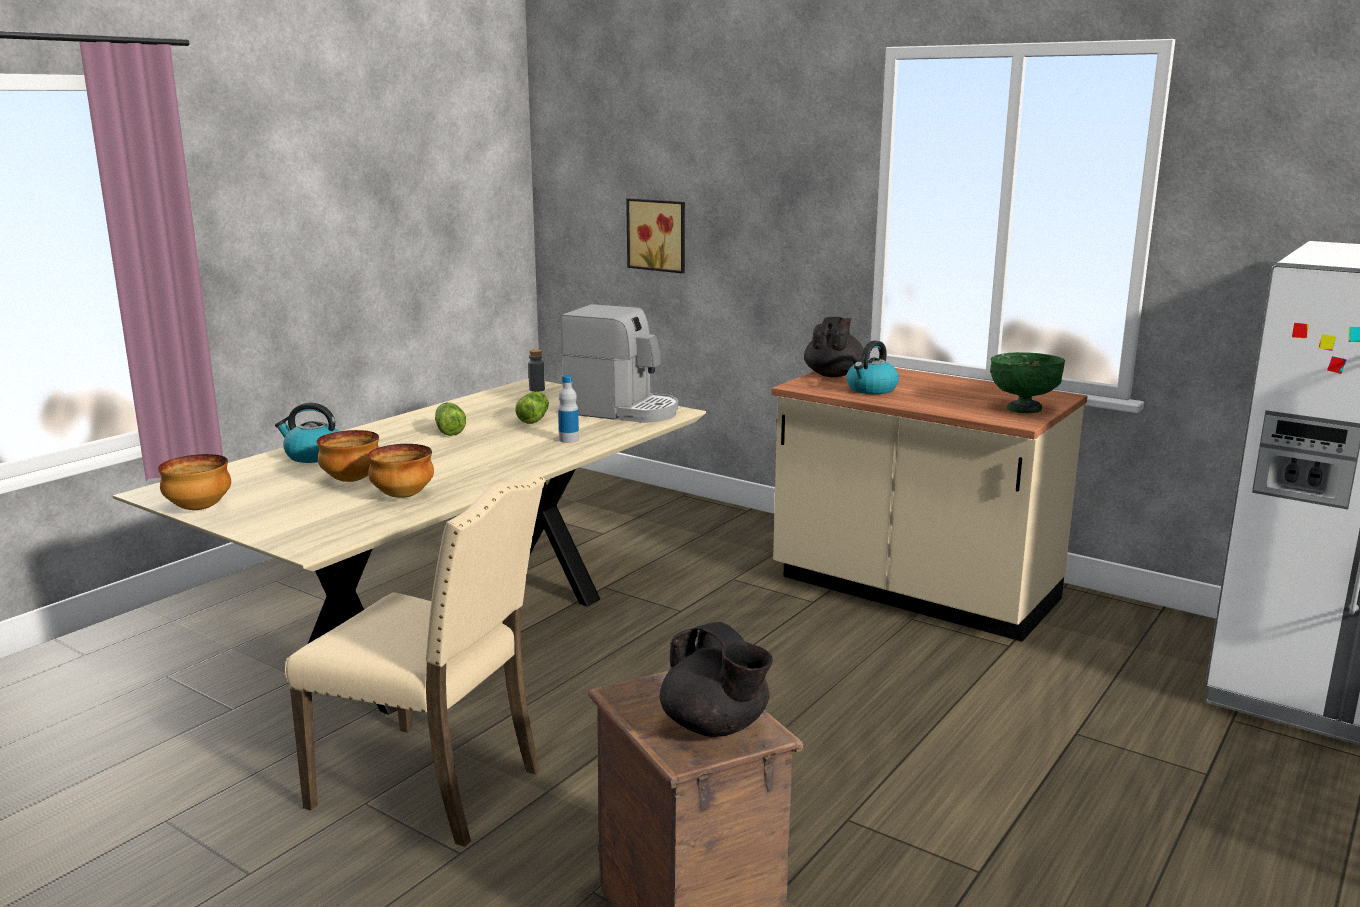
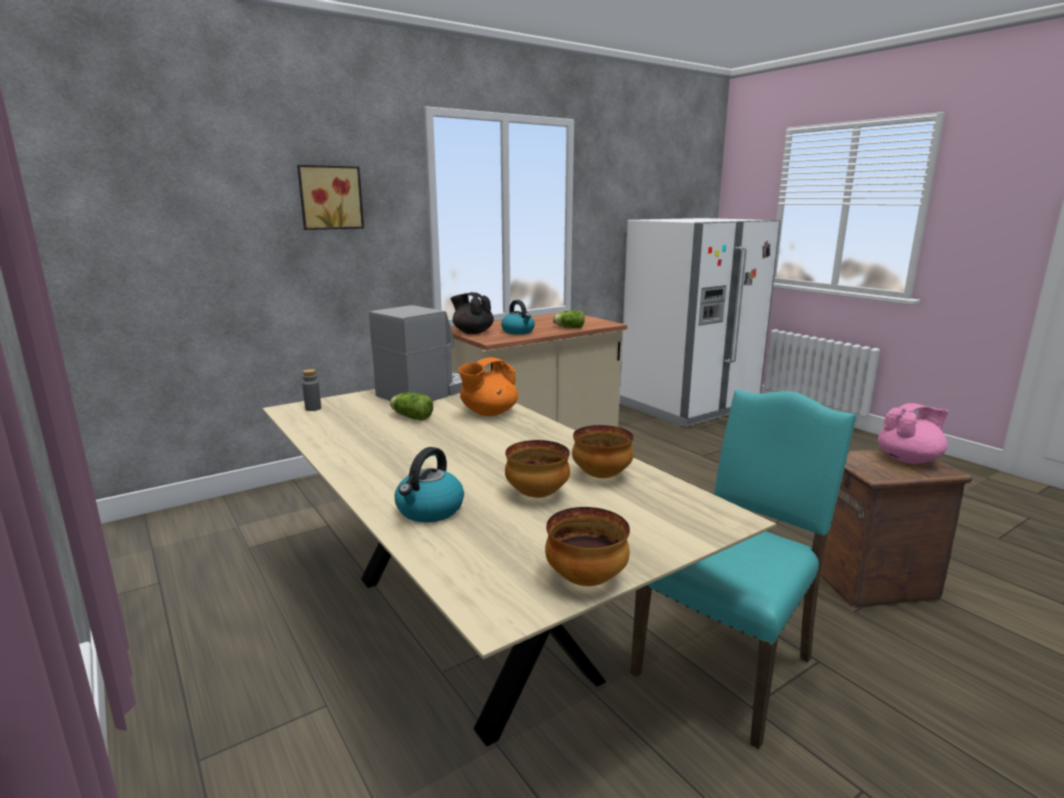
camera: 70 degrees left, 0 degrees up
(433, 786) = (729, 666): beige chair -> turquoise chair
(450, 430) = (407, 447): lettuce -> lettuce (568, 327)
(569, 440) = (488, 413): bottle -> orange teapot
(658, 235) = (230, 261): picture -> picture (330, 197)
(715, 727) = (909, 459): black teapot -> pink teapot
(1023, 409) = (587, 320): green bowl -> none

